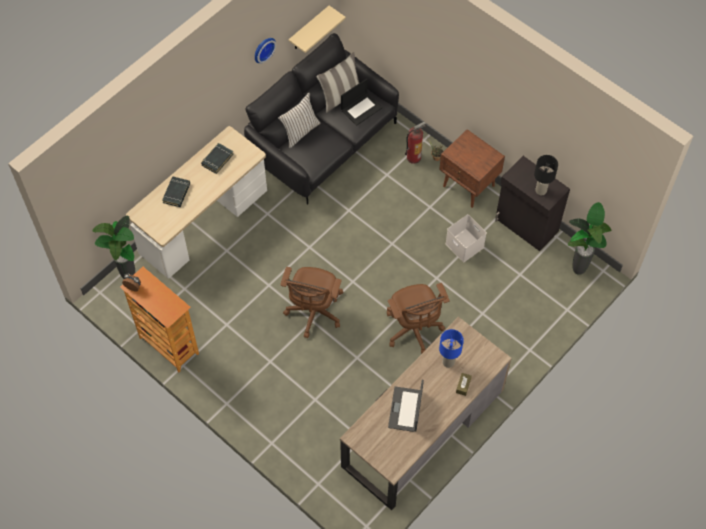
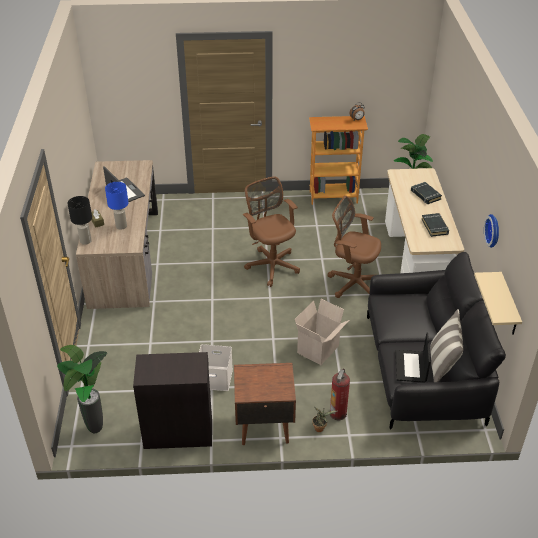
camera: 135 degrees right, 20 degrees down
(300, 131) = (428, 316): white pillow -> none
(372, 208) = (319, 350): none -> cardboard box
(414, 330) = (191, 300): brown office chair -> brown office chair (353, 283)
(540, 190) = (159, 364): black table lamp -> black table lamp (86, 241)

